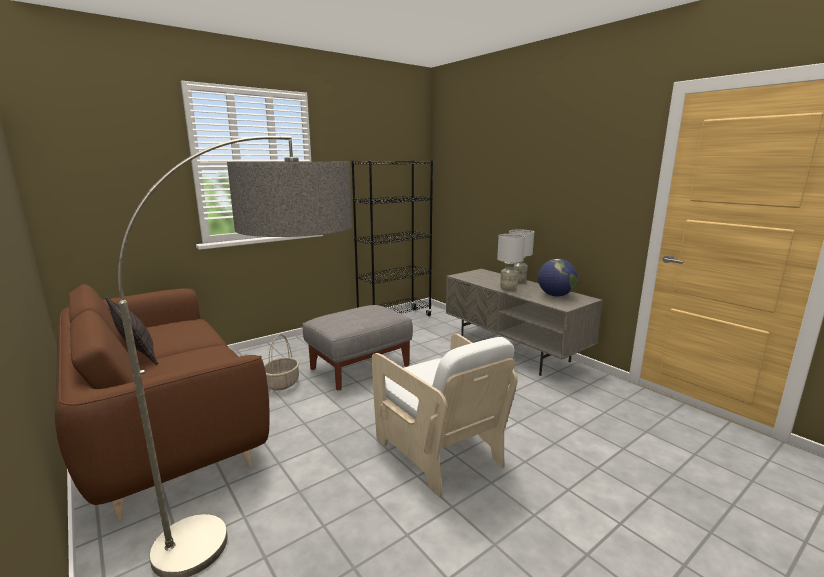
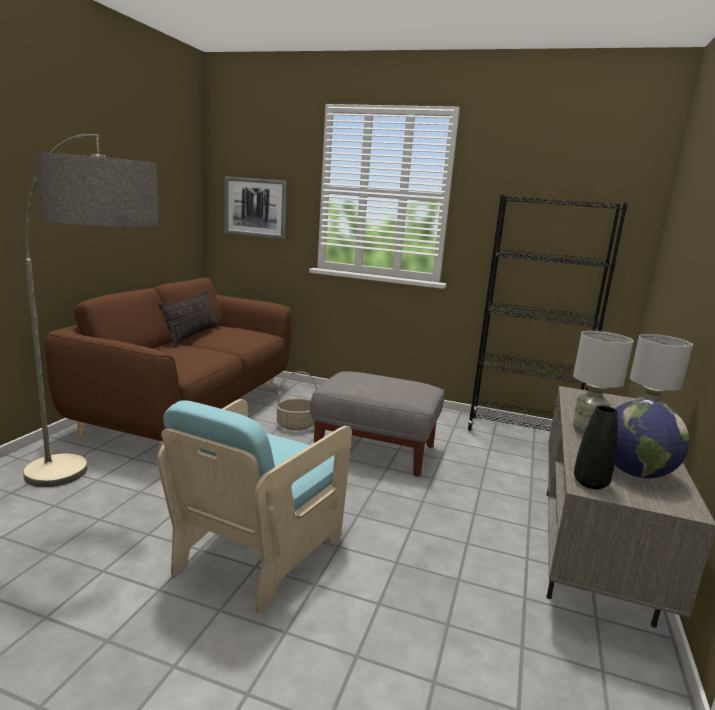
camera: 55 degrees right, 0 degrees up
(109, 192) = (255, 207): none -> picture
(439, 450) = (258, 551): white armchair -> turquoise armchair
(561, 305) = (590, 483): none -> black vase

